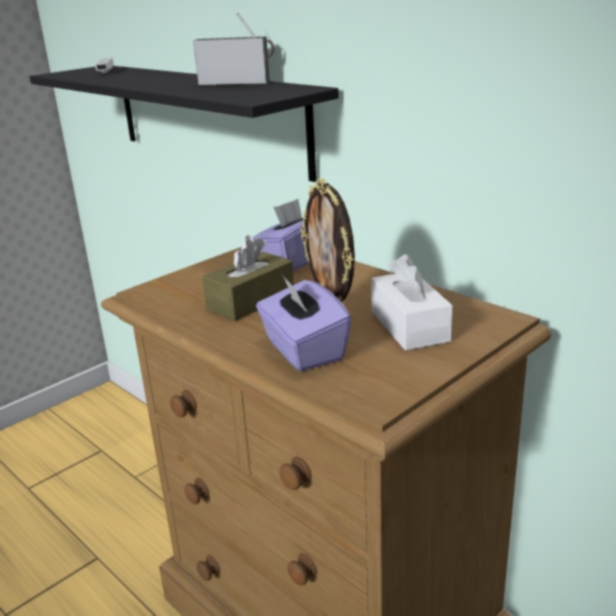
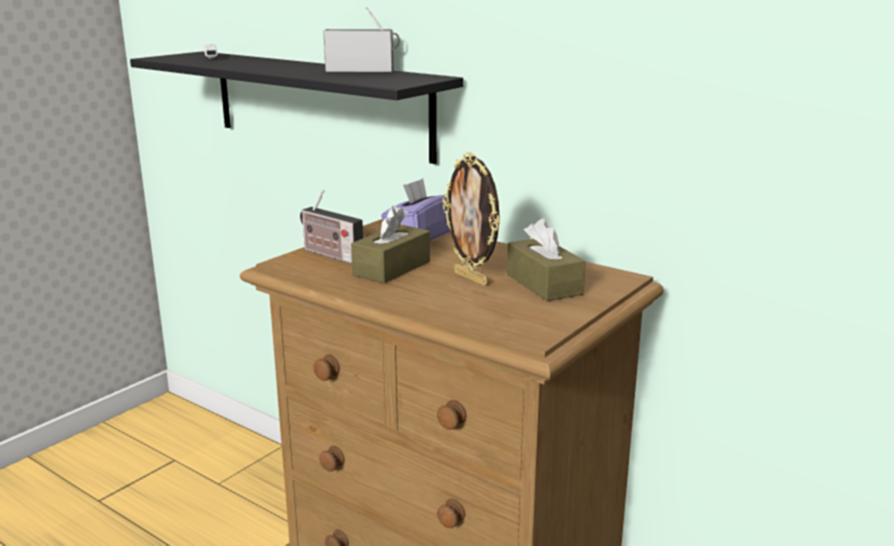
camera: 10 degrees left, 5 degrees down
(194, 283) = (330, 255): none -> radio
(303, 350) = (456, 303): purple tissue box -> none
(409, 326) = (544, 284): white tissue box -> brown tissue box

